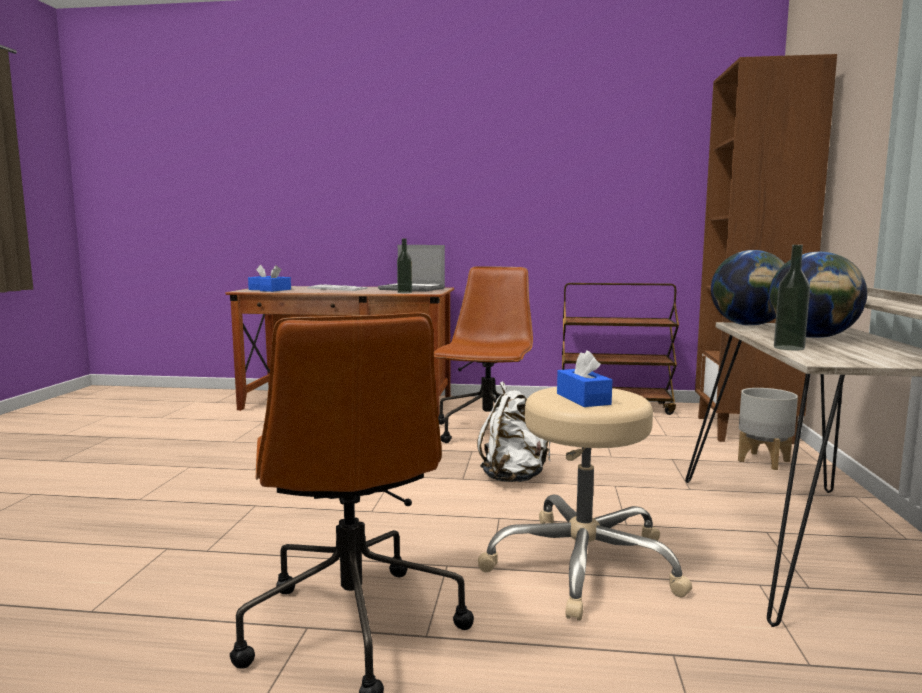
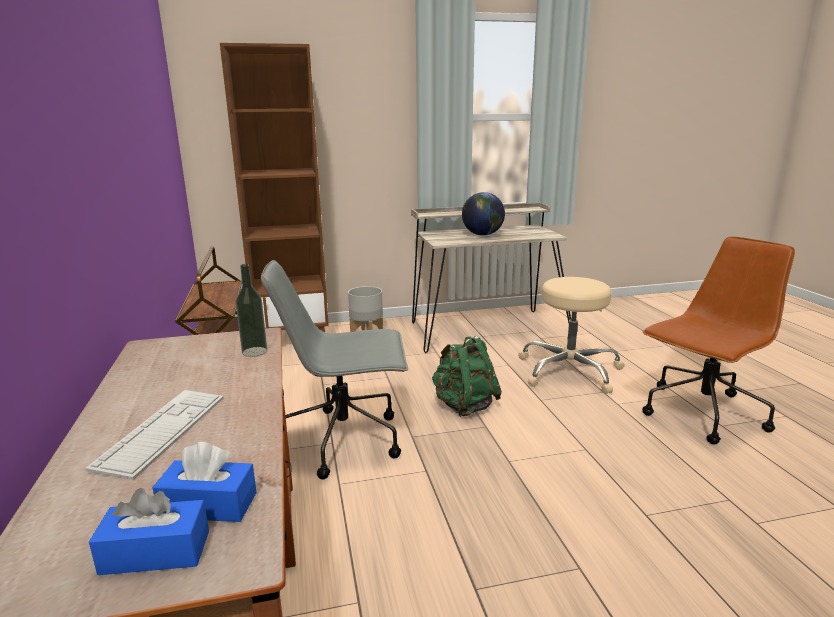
camera: 110 degrees left, 10 degrees up
(413, 289) = (179, 359): laptop -> none
(487, 432) = (345, 440): brown office chair -> grey office chair
(514, 477) = (464, 406): white backpack -> green backpack
(583, 399) = (582, 284): blue tissue box -> none
(749, 325) = (444, 241): globe -> none
(789, 348) = (524, 237): bottle -> none

